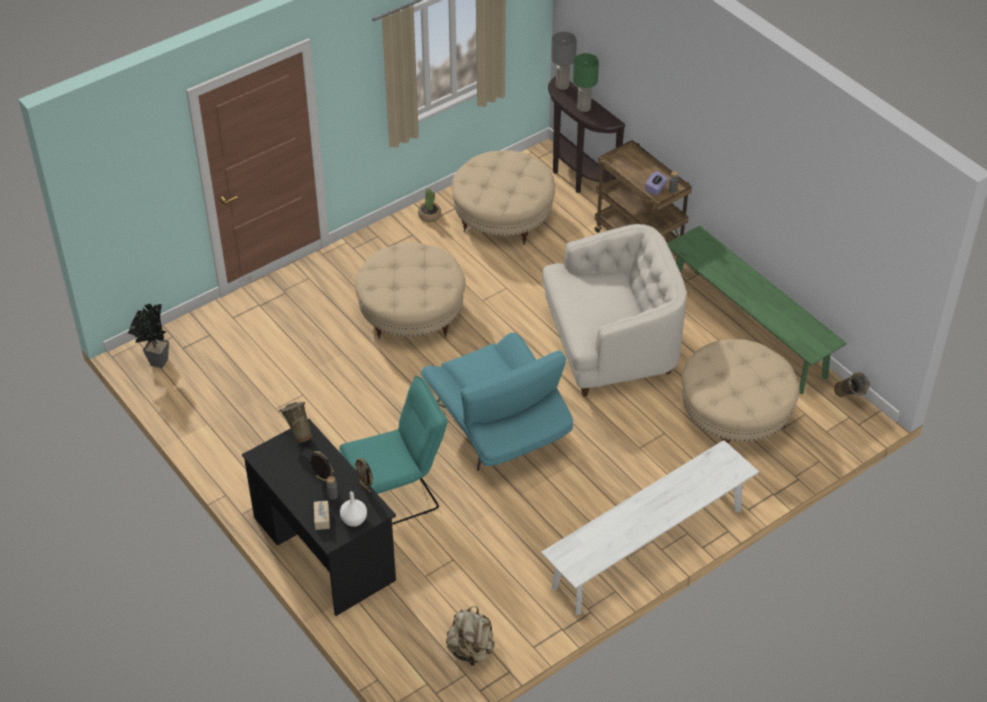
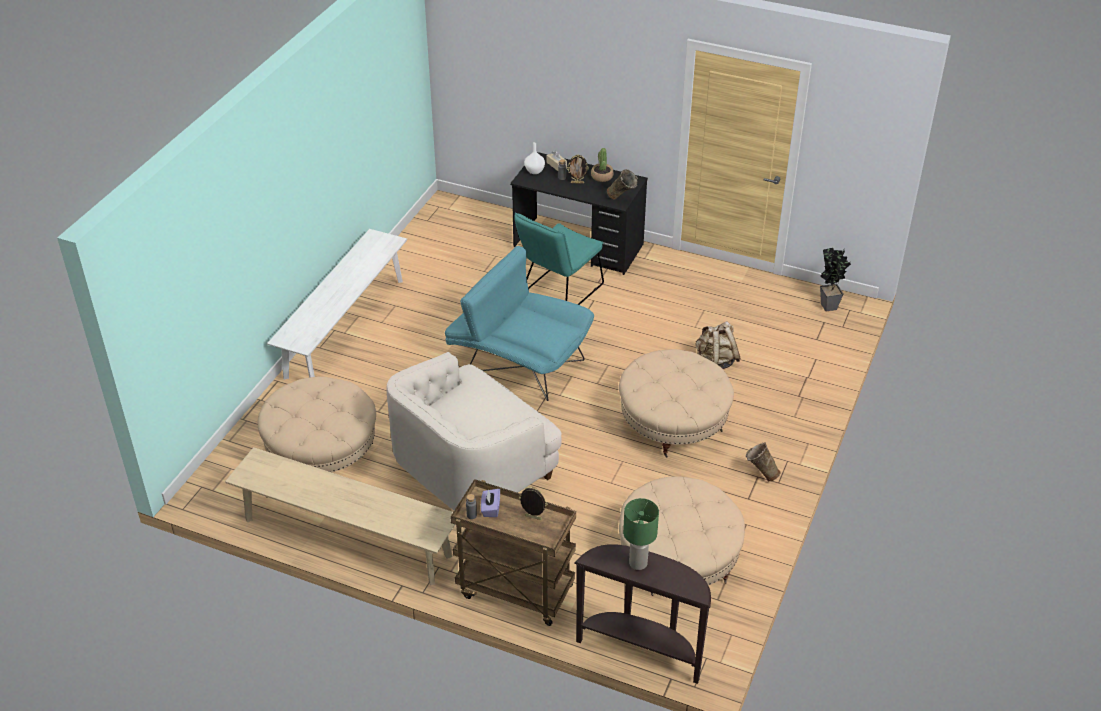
camera: 150 degrees right, 5 degrees down
(365, 487) = (544, 189): picture frame -> picture frame (533, 518)
(429, 215) = (752, 527): potted plant -> potted plant (602, 176)
(471, 650) = (432, 231): beige backpack -> beige backpack (715, 361)
(562, 86) = (687, 585): grey table lamp -> none
(747, 330) = (347, 538): green bench -> beige bench
(849, 400) = (217, 506): beige vase -> beige vase (760, 475)

